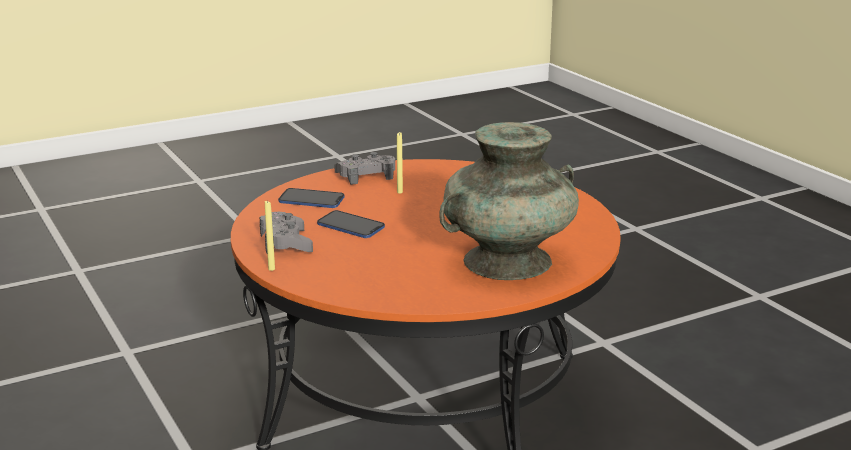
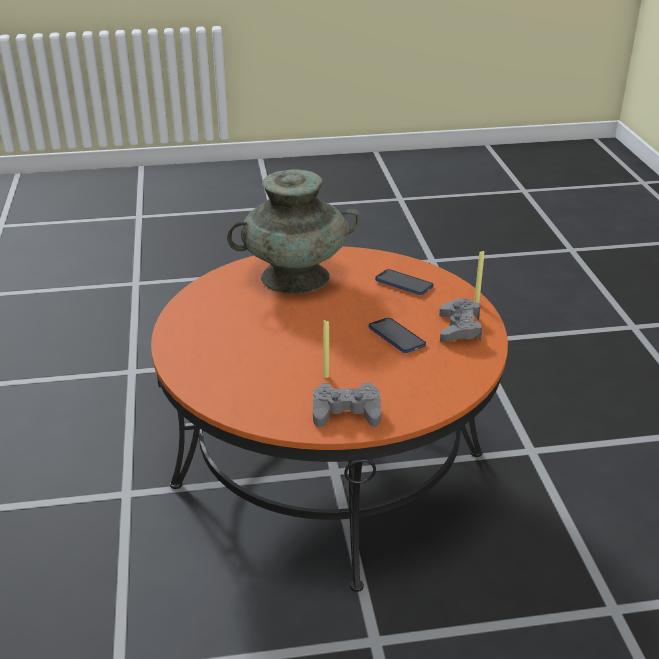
camera: 160 degrees left, 10 degrees up
(311, 200) = (420, 381): phone -> phone (404, 283)

